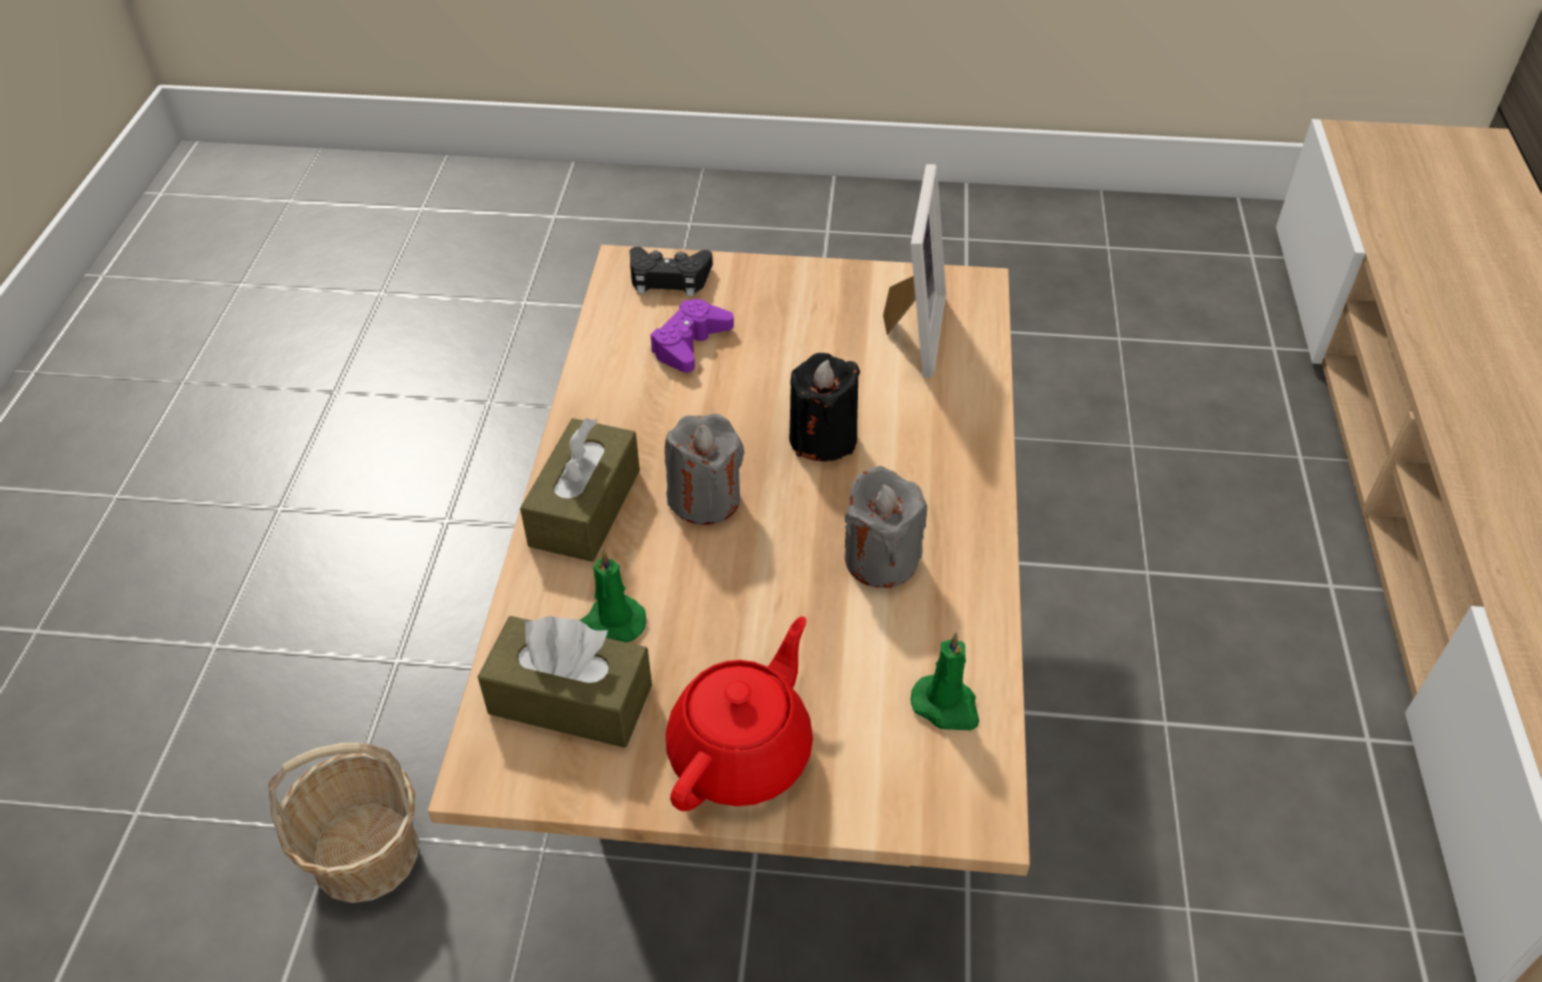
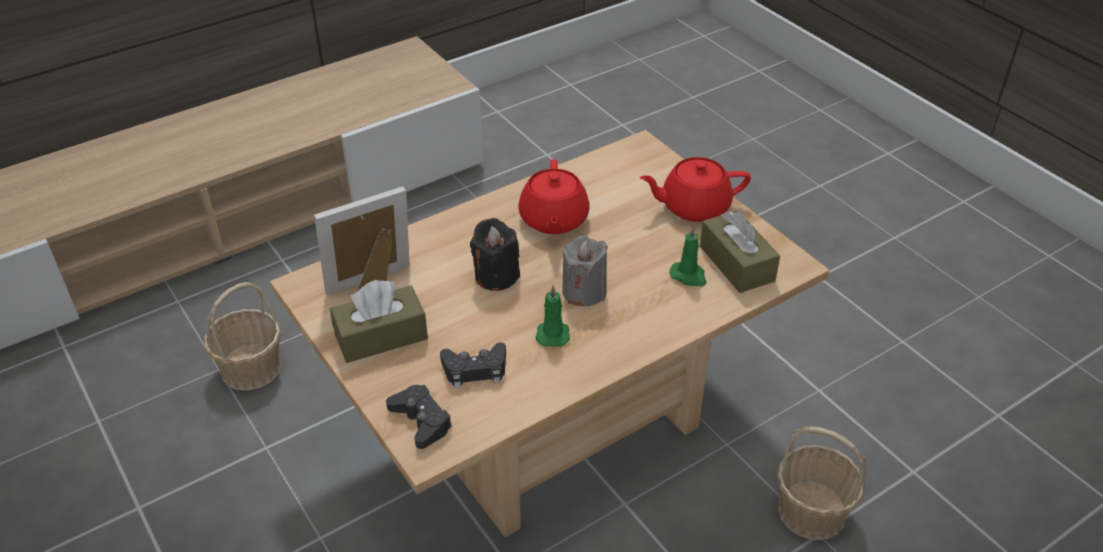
camera: 130 degrees left, 5 degrees down
(585, 507) = (640, 329): brown tissue box -> brown tissue box (381, 336)
(690, 343) = (475, 370): purple game controller -> black game controller
(881, 559) = (553, 220): grey candle -> red teapot
(946, 706) = (606, 170): green candle -> green candle (553, 333)
(1111, 470) = (250, 368): none -> basket

